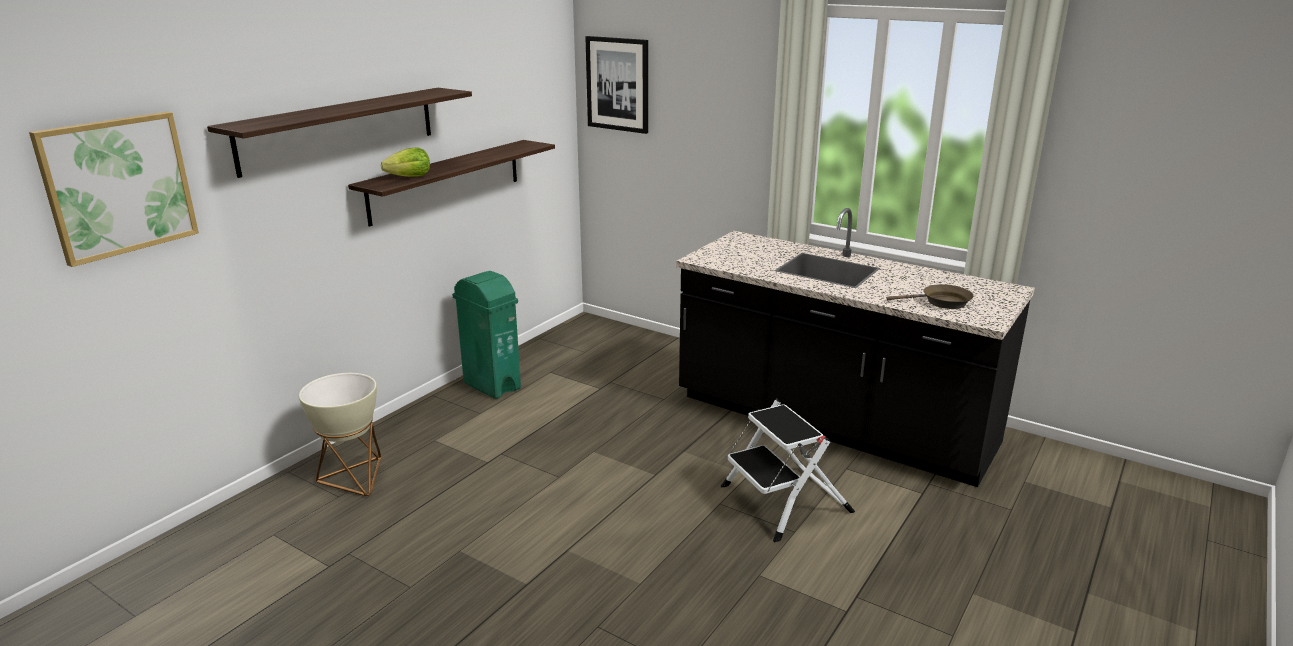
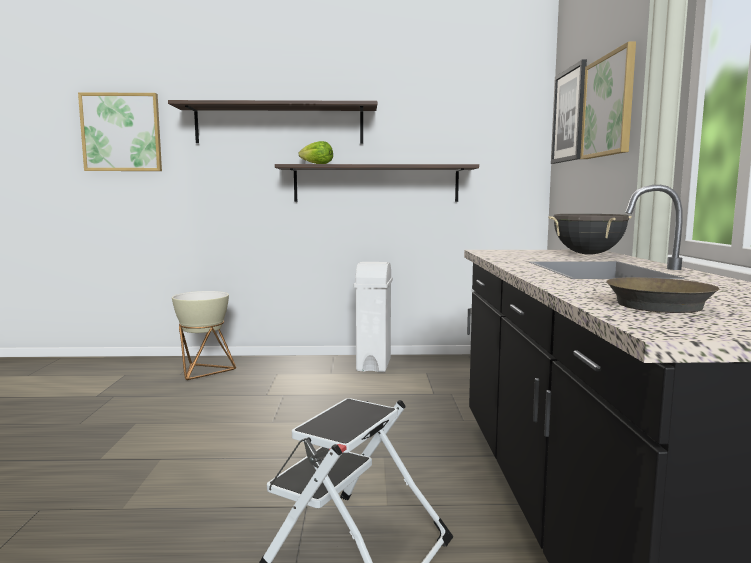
camera: 55 degrees right, 15 degrees down
(492, 385) = (374, 365): green trash can -> white trash can
(694, 97) = (609, 106): none -> picture
(758, 244) = (588, 254): none -> black cooking pot
(941, 302) = (657, 304): brown frying pan -> brown frying pan turned 60 degrees clockwise

